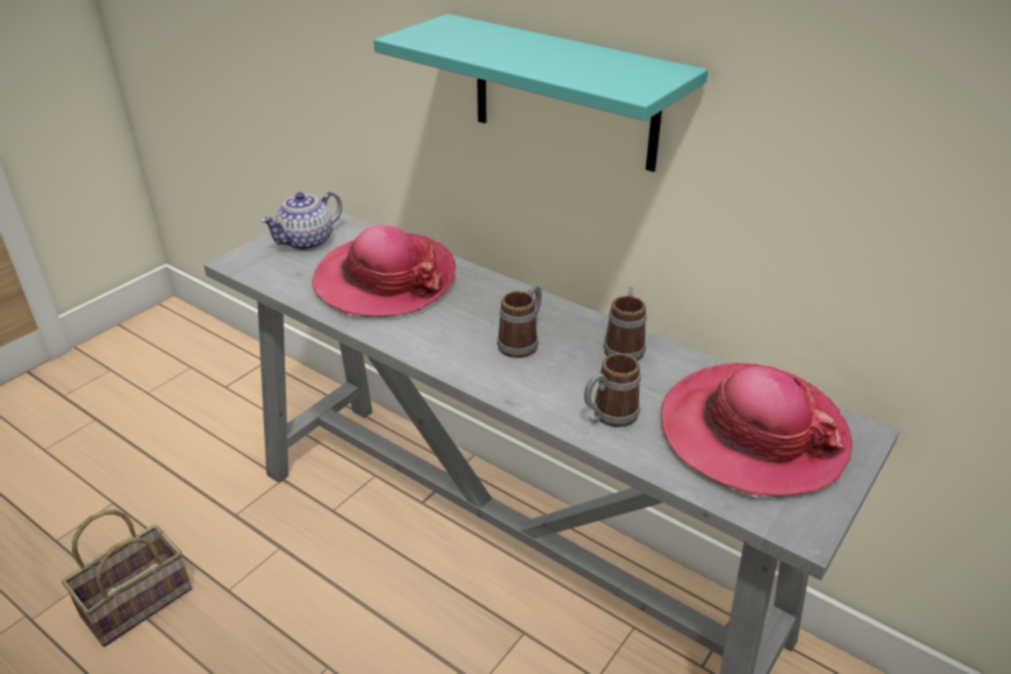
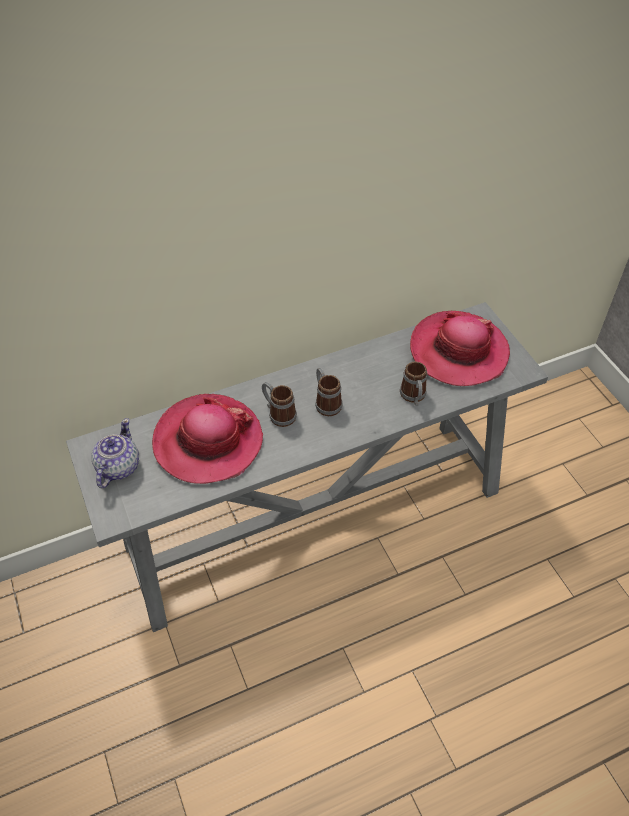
camera: 60 degrees left, 15 degrees up
(138, 600) = (220, 750): basket -> none
(308, 241) = (118, 467): teapot -> teapot turned 150 degrees counterclockwise
(564, 93) = (275, 256): turquoise shelf -> none
(624, 346) = (360, 361): mug -> mug (278, 413)

